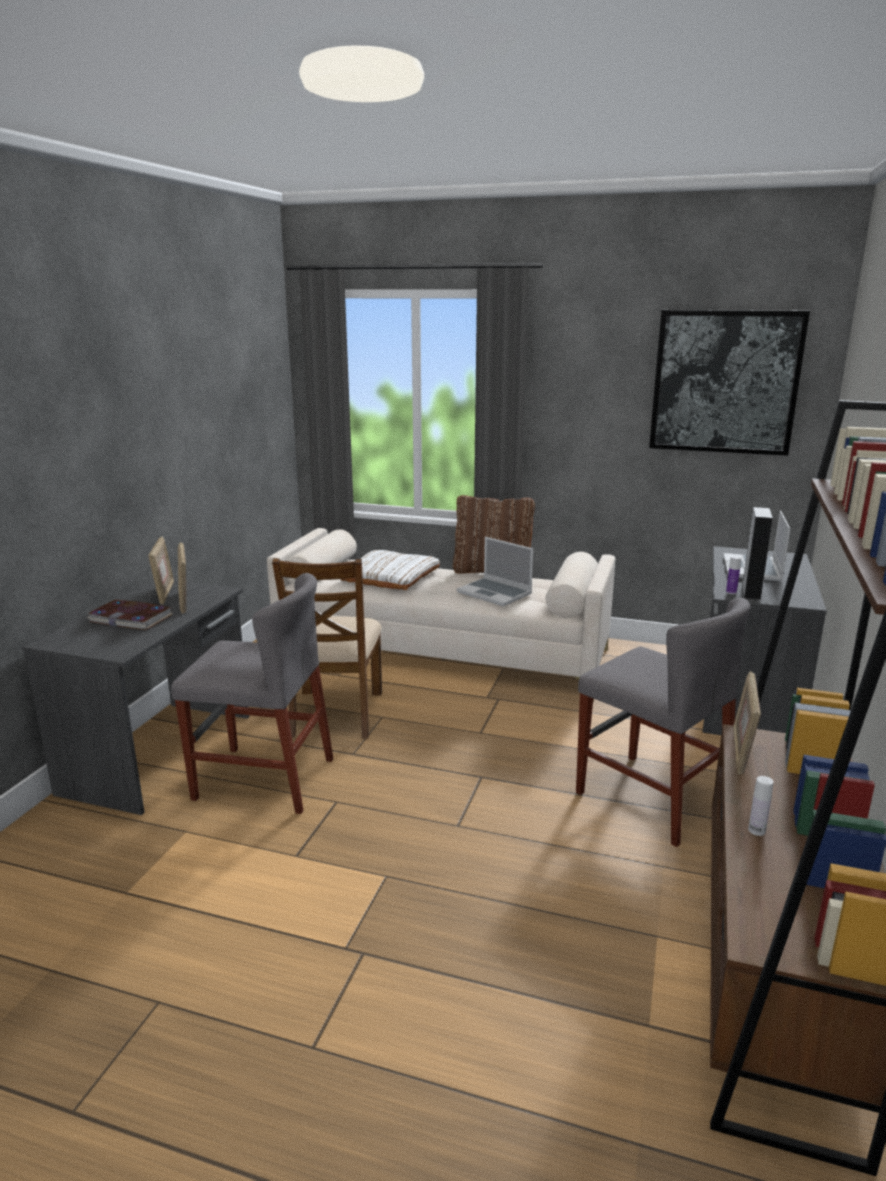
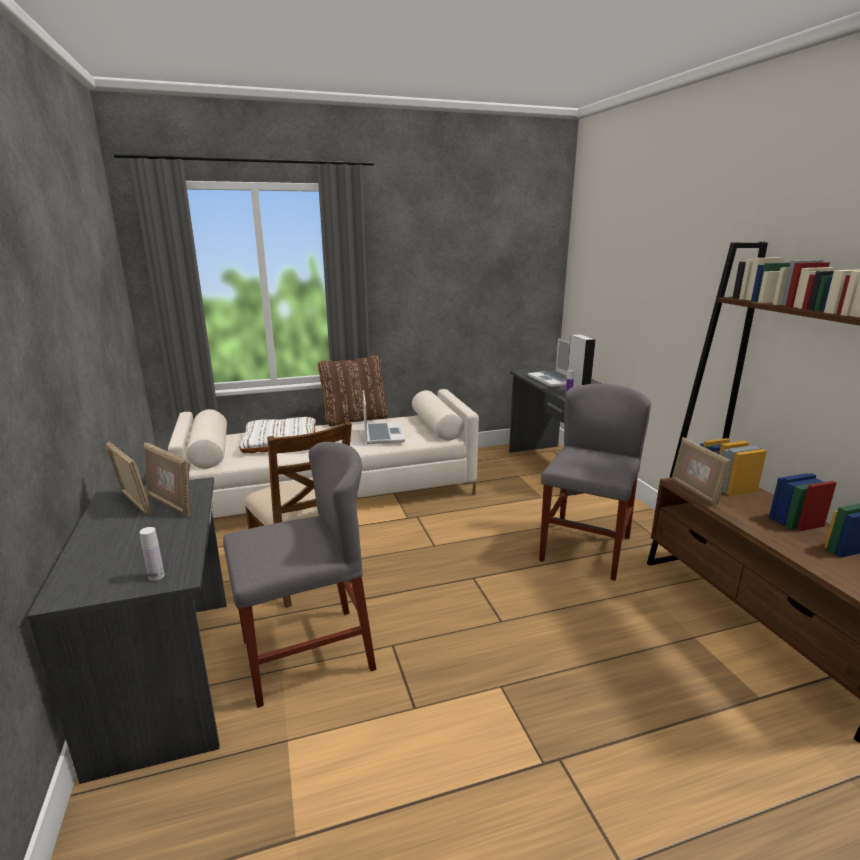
camera: 35 degrees left, 0 degrees up
(131, 618) = (133, 538): book -> none
(495, 593) = (382, 434): laptop -> laptop turned 105 degrees counterclockwise
(651, 797) = (585, 548): grey chair -> grey chair turned 75 degrees counterclockwise
(725, 382) = (502, 254): picture -> none
(756, 830) = (776, 536): white bottle -> white bottle (156, 576)

